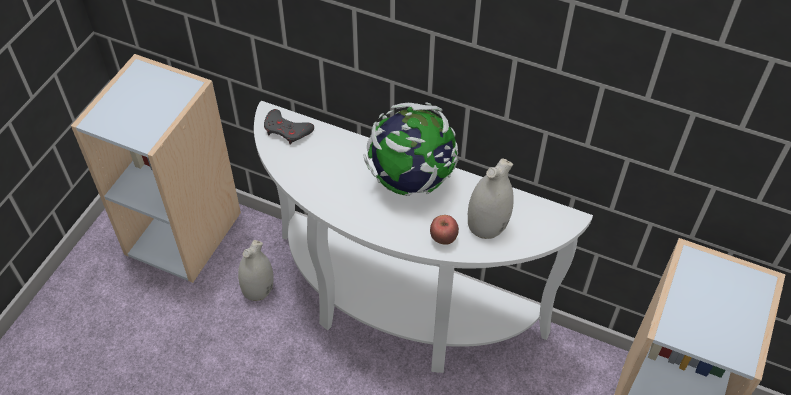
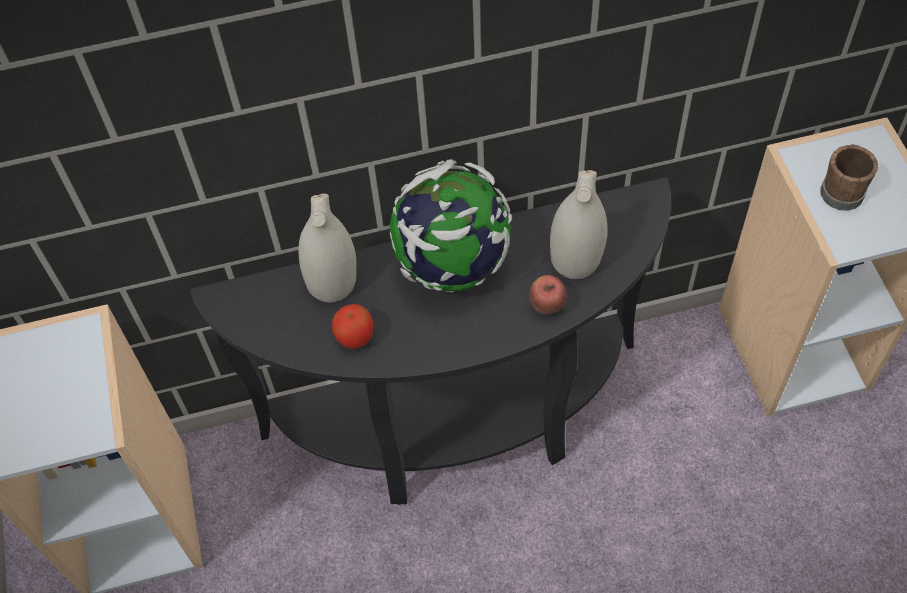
camera: 35 degrees left, 5 degrees up
(258, 288) = (286, 516): white vase -> white vase (332, 281)
(287, 130) = (257, 303): grey game controller -> none
(320, 182) = (355, 337): none -> apple
(397, 310) = (460, 427): white console table -> black console table
(704, 297) = (842, 189): none -> brown mug

